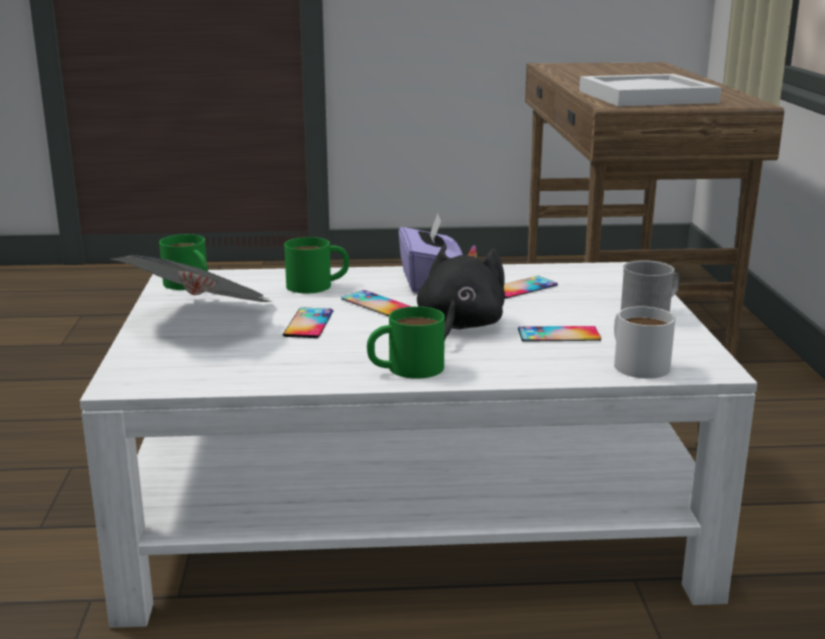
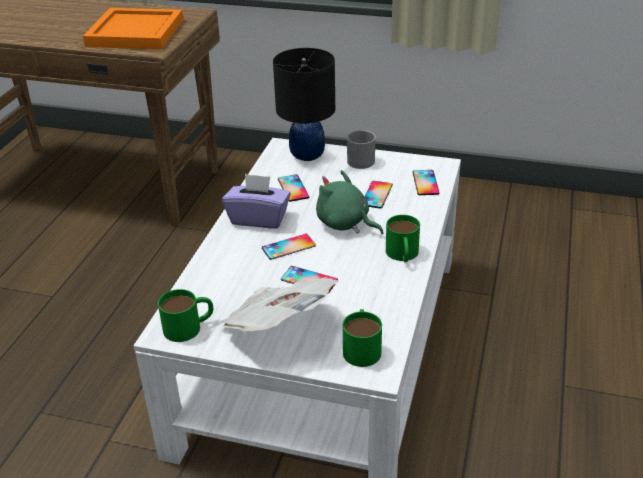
camera: 70 degrees left, 15 degrees up
(318, 285) = (233, 265): green mug -> green mug (362, 347)
(459, 326) = (345, 224): black plush toy -> green plush toy
(616, 284) = (307, 156): none -> black table lamp
(635, 362) = (425, 183): white mug -> phone
(645, 97) = (136, 33): white tray -> orange tray

